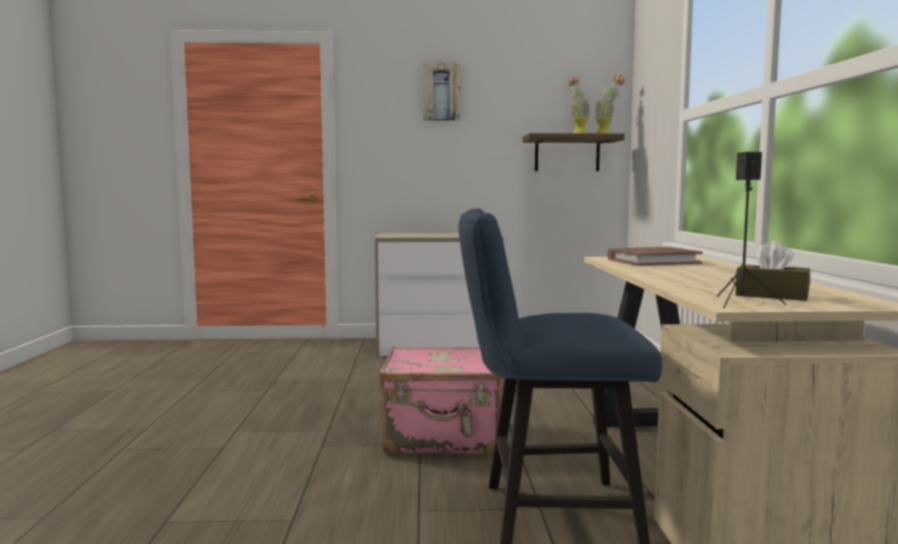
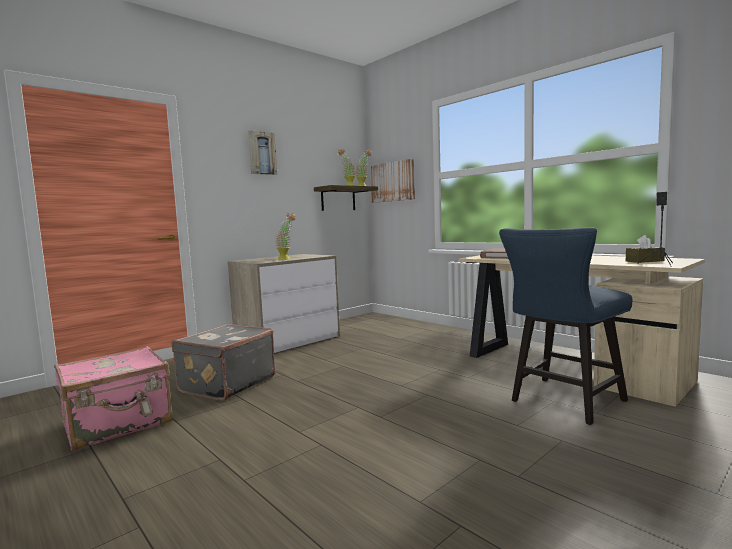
camera: 40 degrees left, 0 degrees up
(288, 373) = (226, 384): none -> grey suitcase
(430, 236) = (286, 259): none -> potted plant
(443, 438) = (430, 387): pink suitcase -> pink suitcase (119, 424)
(648, 125) = (392, 181): none -> picture

